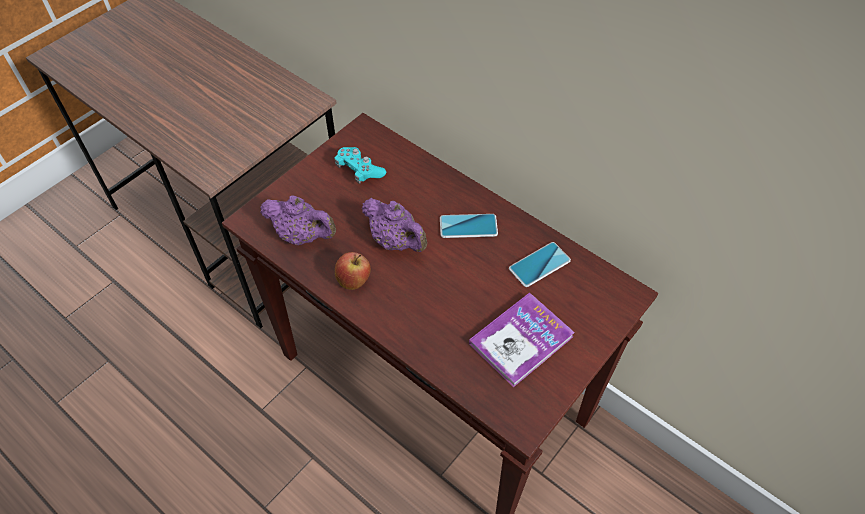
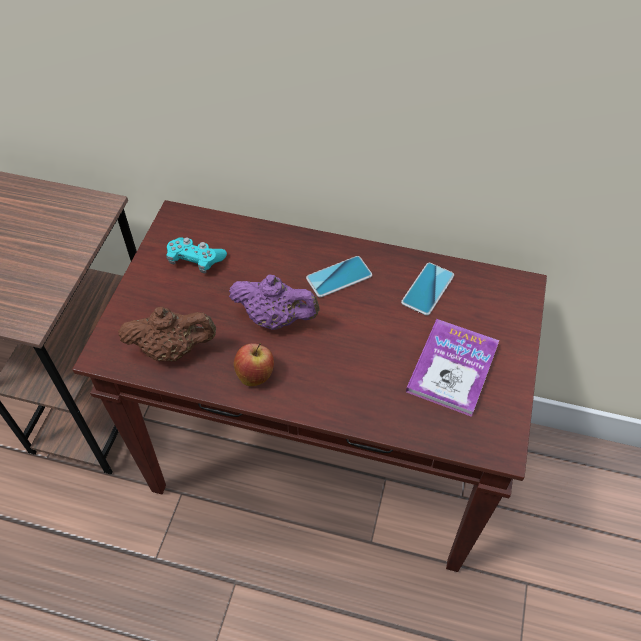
camera: 25 degrees left, 0 degrees up
(302, 235) = (173, 349): purple teapot -> brown teapot

